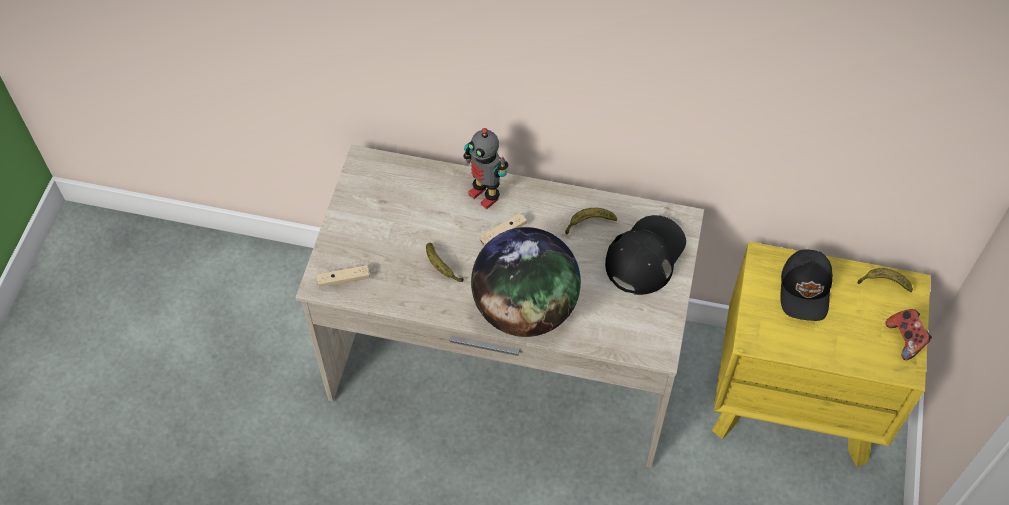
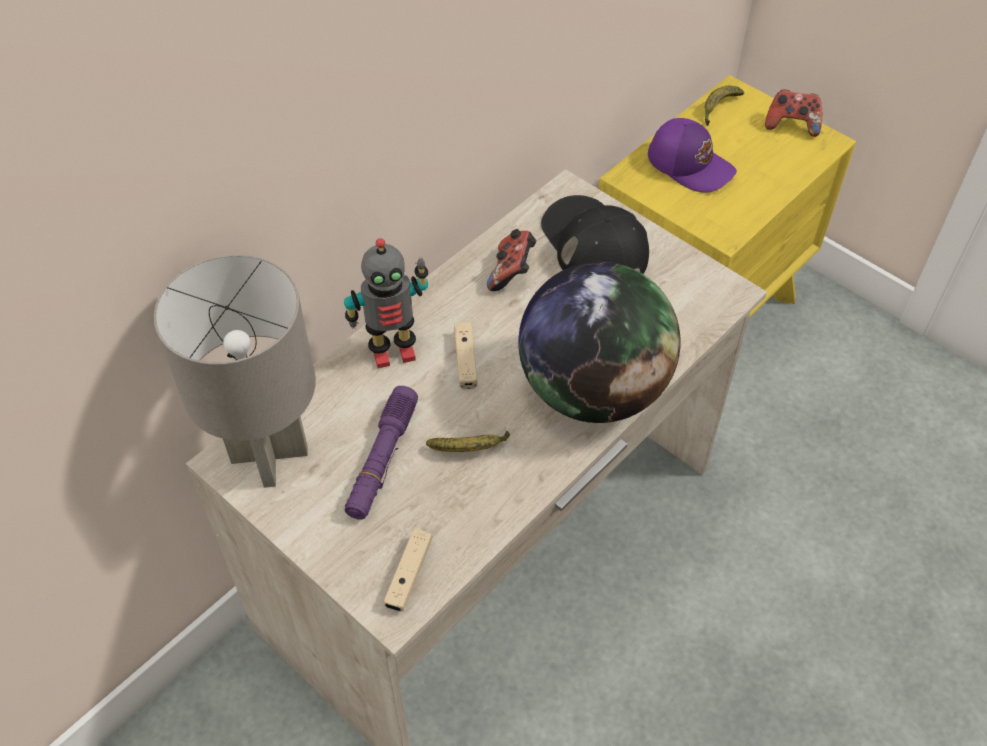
camera: 60 degrees left, 5 degrees down
(379, 177) = (270, 454): none -> grey table lamp
(408, 229) = (382, 459): none -> purple flashlight
(589, 223) = (512, 272): banana -> game controller
(806, 290) = (690, 165): black cap -> purple cap

